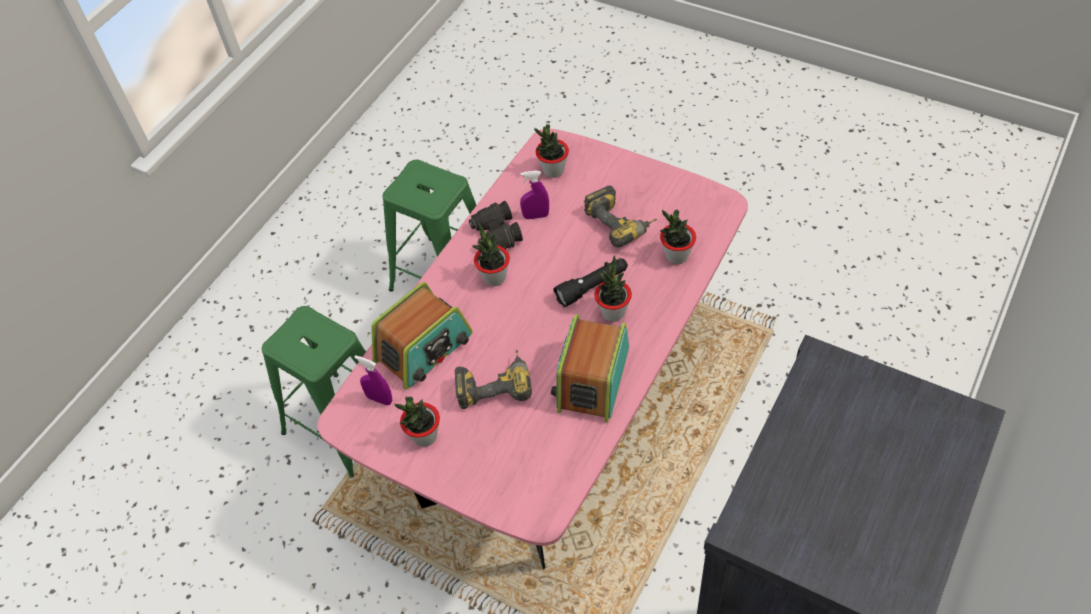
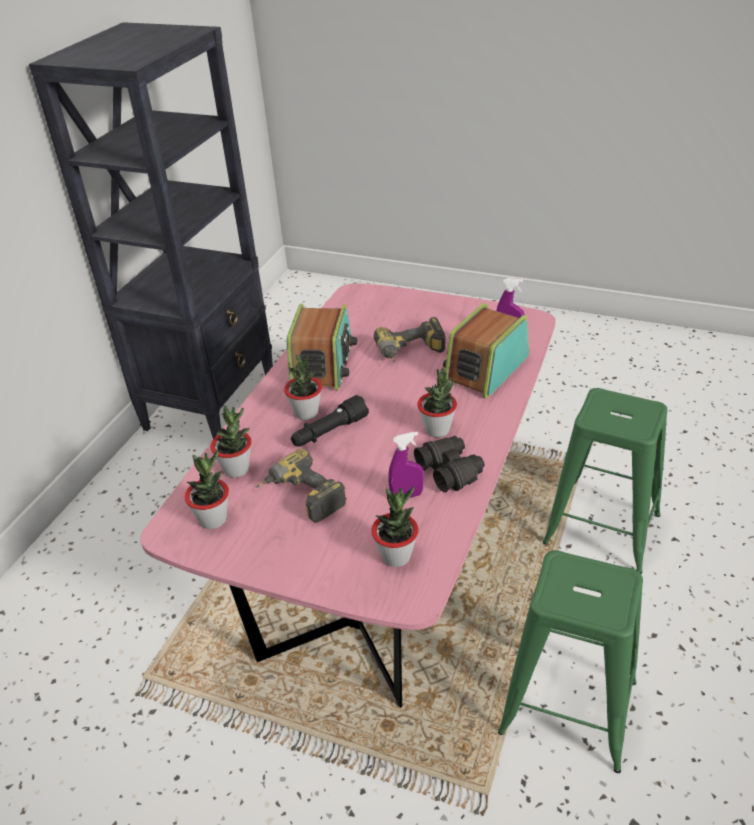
camera: 170 degrees right, 15 degrees down
(424, 436) = (459, 319): potted plant -> potted plant (213, 519)

